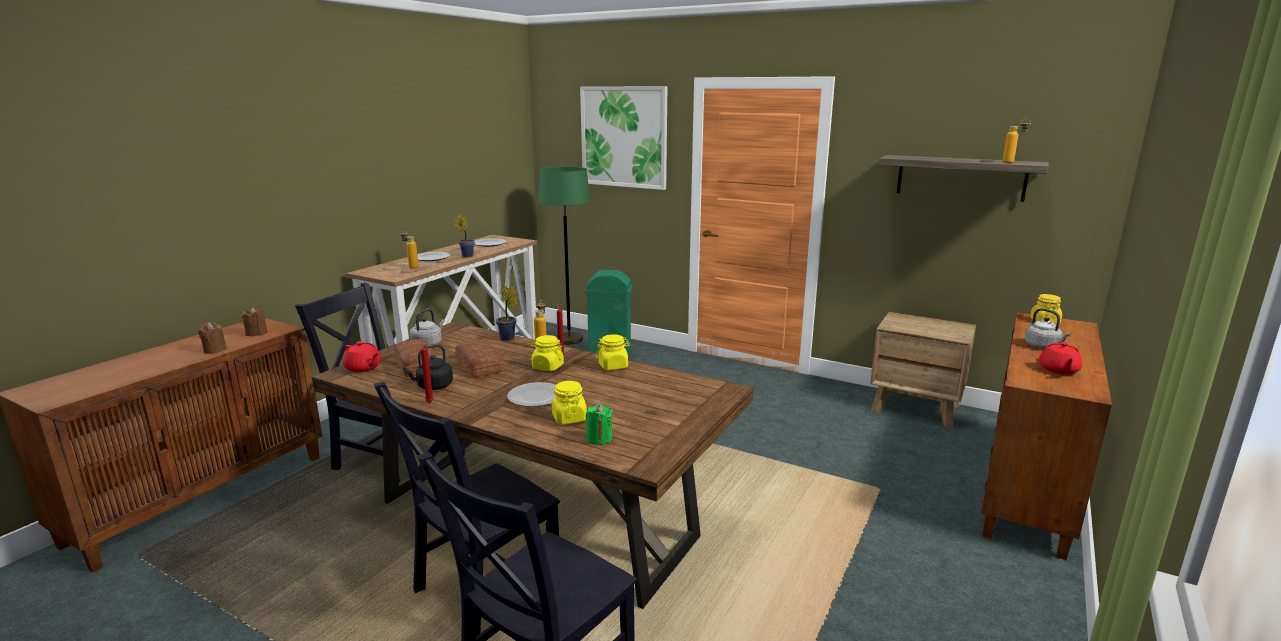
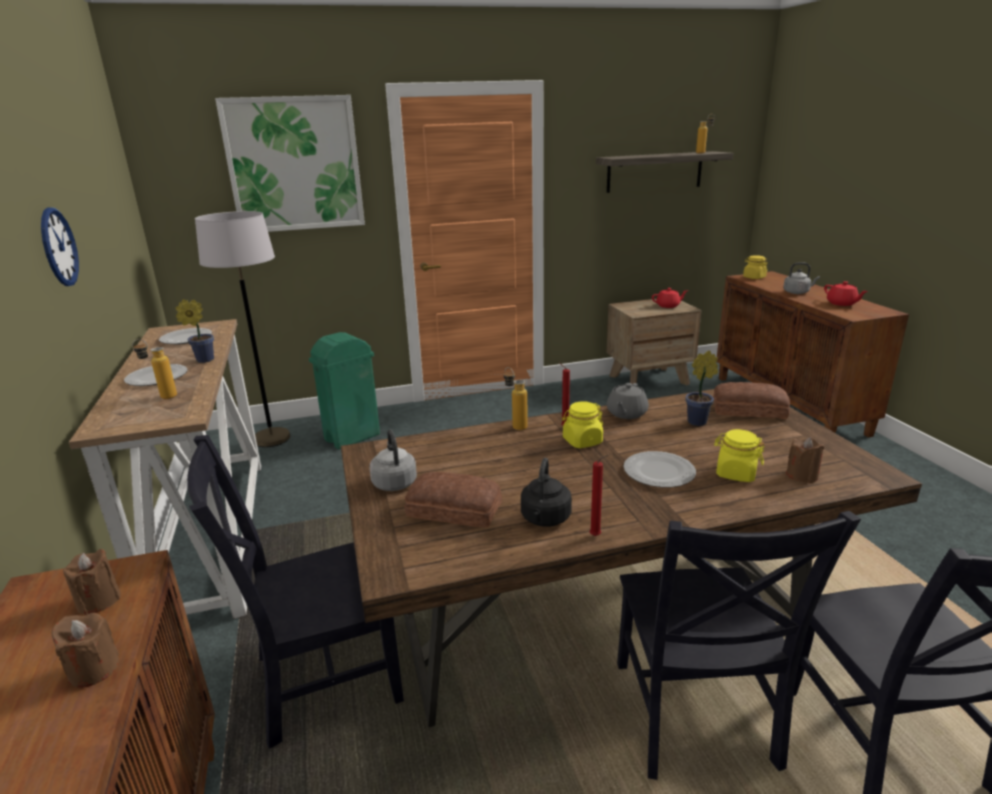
camera: 45 degrees left, 5 degrees up
(363, 368) = (402, 549): red teapot -> red teapot (668, 306)
(399, 171) = (59, 247): none -> wall clock
(480, 365) = (519, 472): bread -> bread (748, 409)
(508, 339) = (463, 434): potted plant -> potted plant (699, 421)
(569, 339) = (272, 438): green floor lamp -> grey floor lamp
(599, 439) = (802, 475): green candle -> brown candle
(613, 366) = (626, 413): yellow jar -> grey teapot

